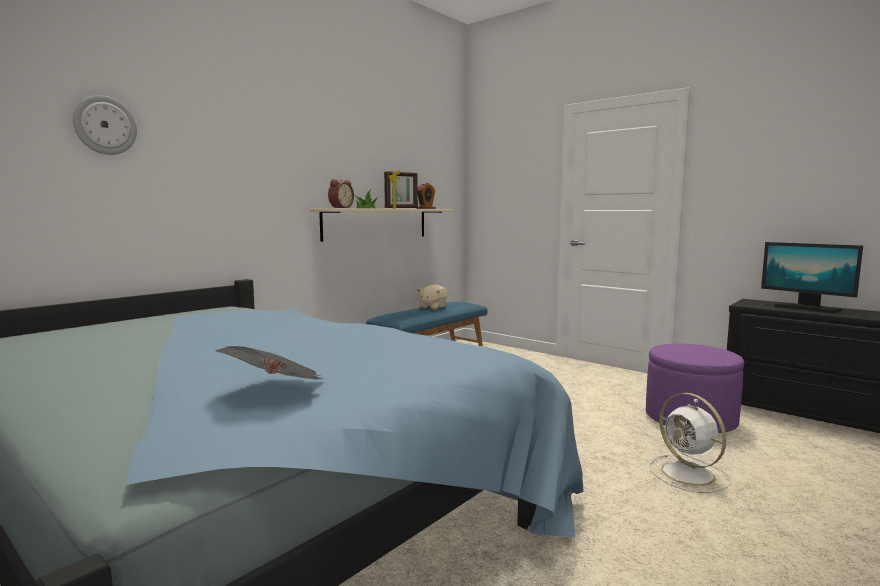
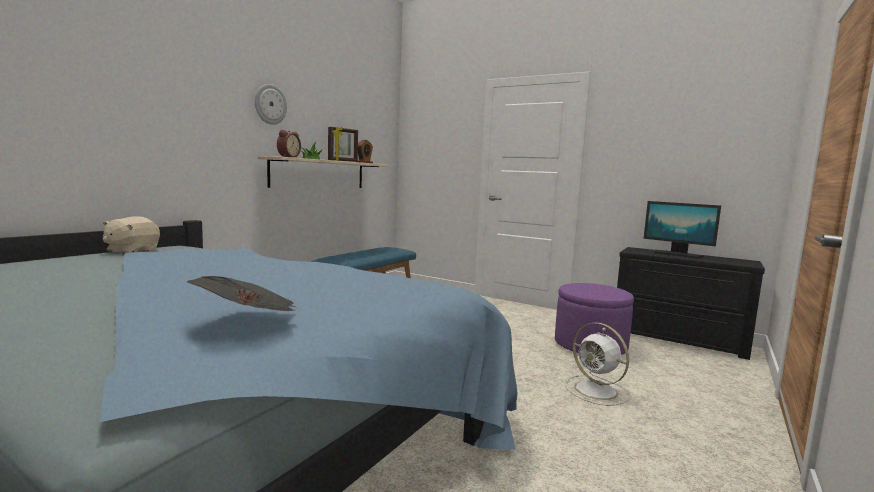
camera: 10 degrees left, 0 degrees up
(105, 125) = (47, 57): wall clock -> wall clock (270, 104)
(432, 307) = (368, 251): beige plush toy -> beige plush toy (131, 251)

